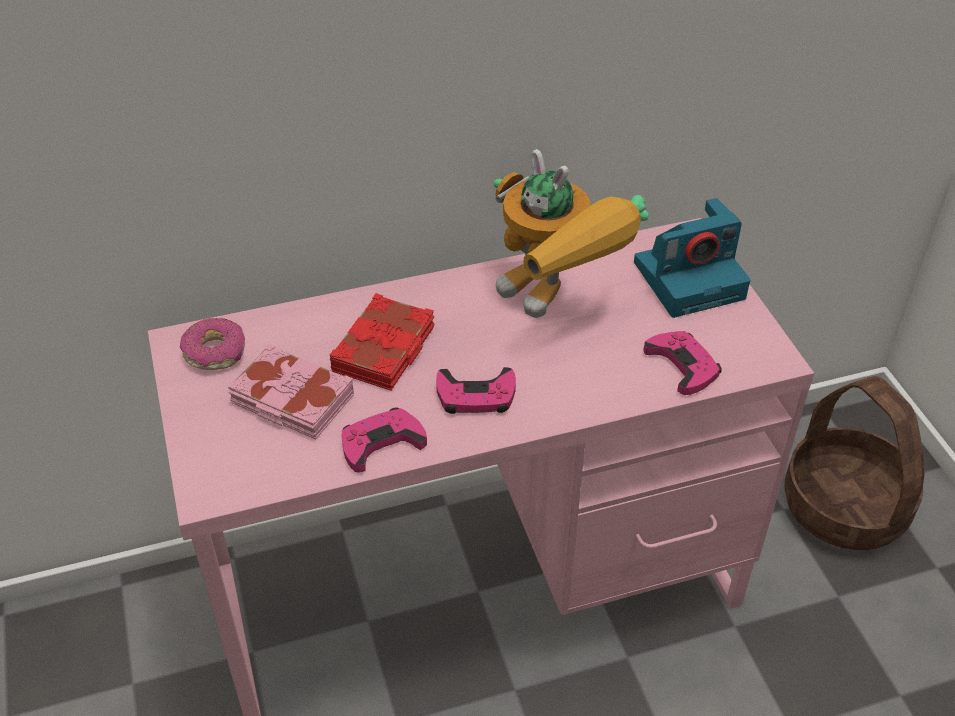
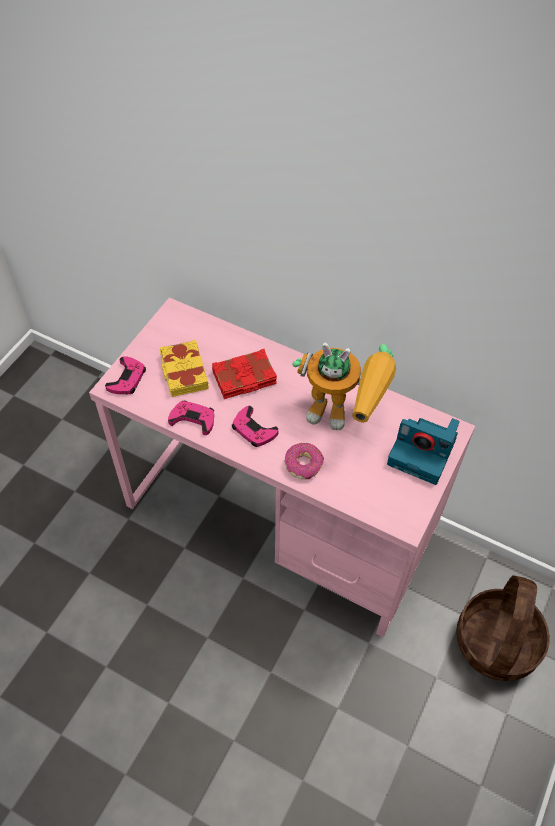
camera: 45 degrees right, 10 degrees up
(215, 352) = (181, 327): donut -> donut (303, 464)
(292, 400) = (183, 372): pink book -> yellow book
(557, 302) = (344, 414): toy robot -> toy robot turned 75 degrees counterclockwise
(682, 366) = (359, 491): pink game controller -> pink game controller (127, 379)

